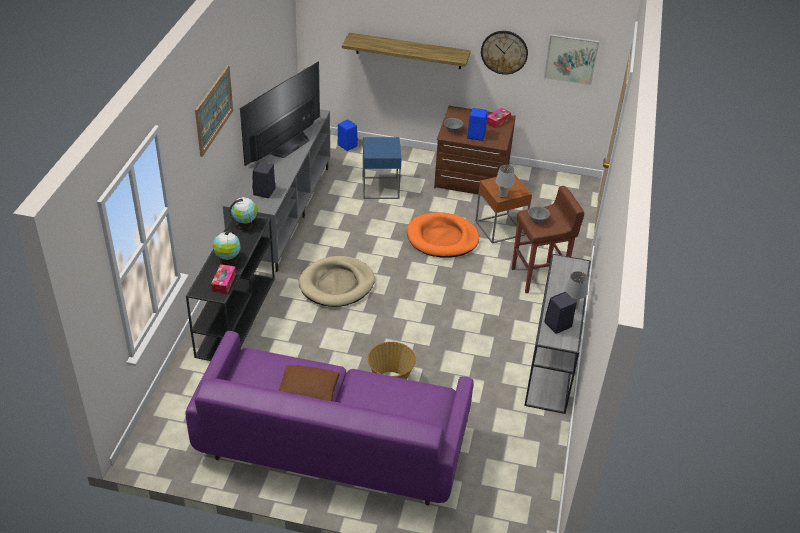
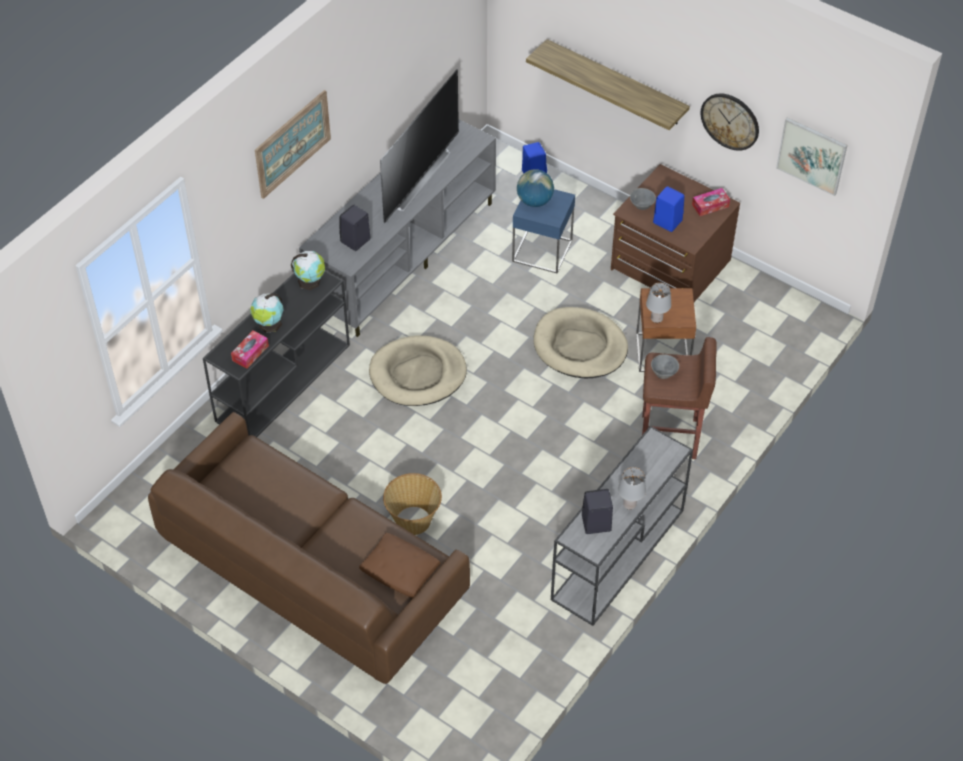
camera: 25 degrees right, 10 degrees up
(287, 144) = (416, 177): television -> television turned 150 degrees clockwise
(307, 391) = (289, 510): brown pillow -> brown pillow (399, 571)
(332, 444) = (311, 574): purple sofa -> brown sofa
(374, 146) = (534, 201): none -> globe
(442, 238) = (580, 346): orange dog bed -> beige dog bed

